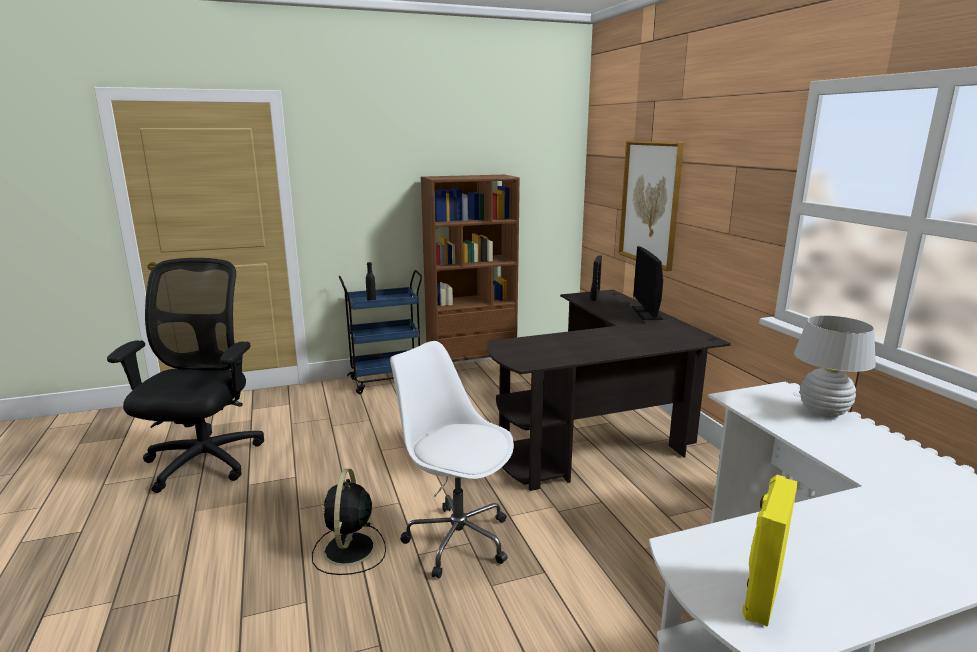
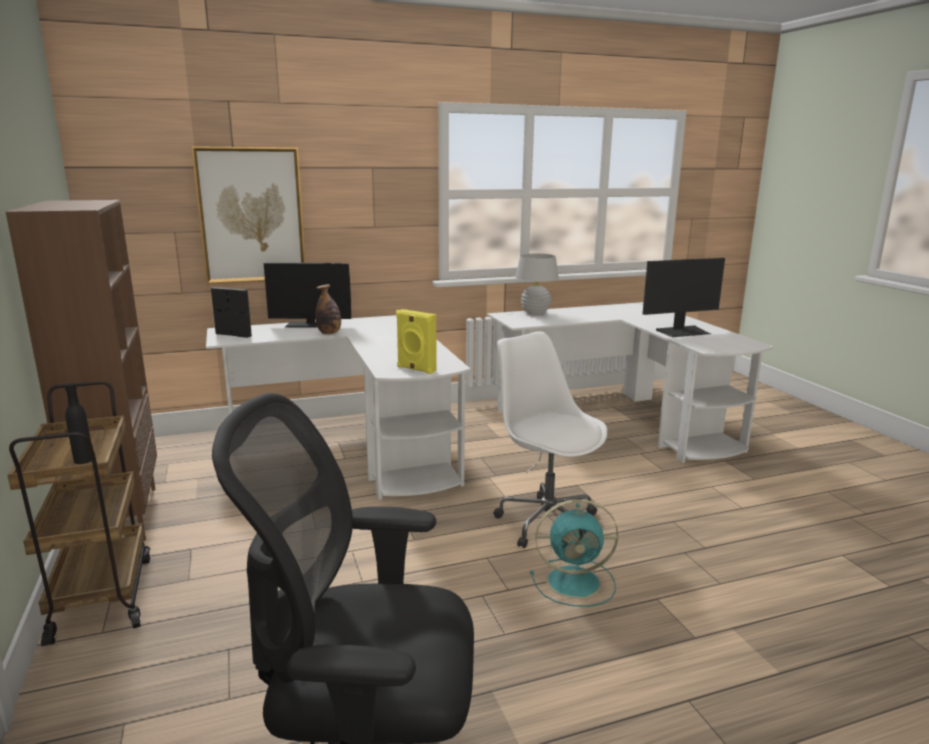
camera: 90 degrees left, 0 degrees up
(349, 550) = (576, 582): black fan -> turquoise fan
(387, 382) = (103, 598): blue cart -> brown cart
(456, 539) = (545, 522): white office chair -> white office chair turned 105 degrees clockwise
(603, 431) = (357, 446): black desk -> white desk
(619, 320) = (329, 333): none -> bottle
(760, 595) = (728, 342): yellow speaker -> yellow speaker (415, 369)
(815, 546) = (683, 331): none -> monitor

